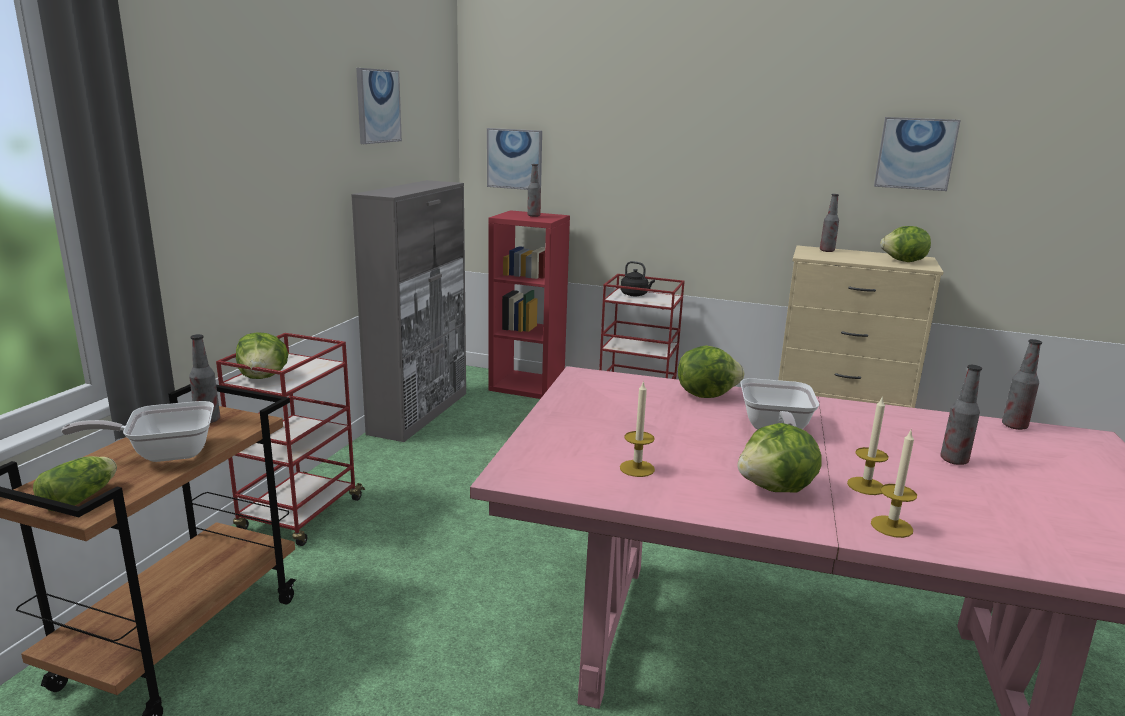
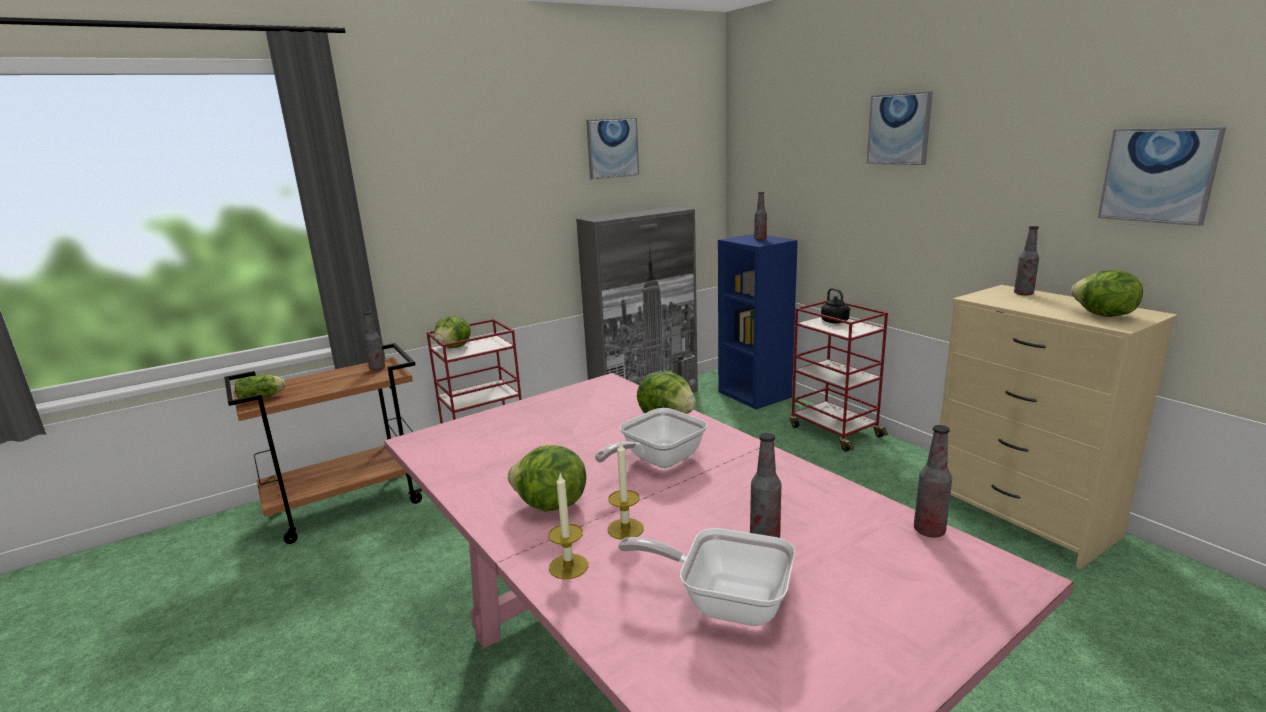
camera: 40 degrees right, 0 degrees up
(164, 453) = (328, 383): frying pan -> frying pan (724, 601)
(514, 159) = (761, 187): picture -> picture (899, 129)
(528, 386) = (755, 394): red bookcase -> blue bookcase
(637, 468) = (493, 459): candle -> none

